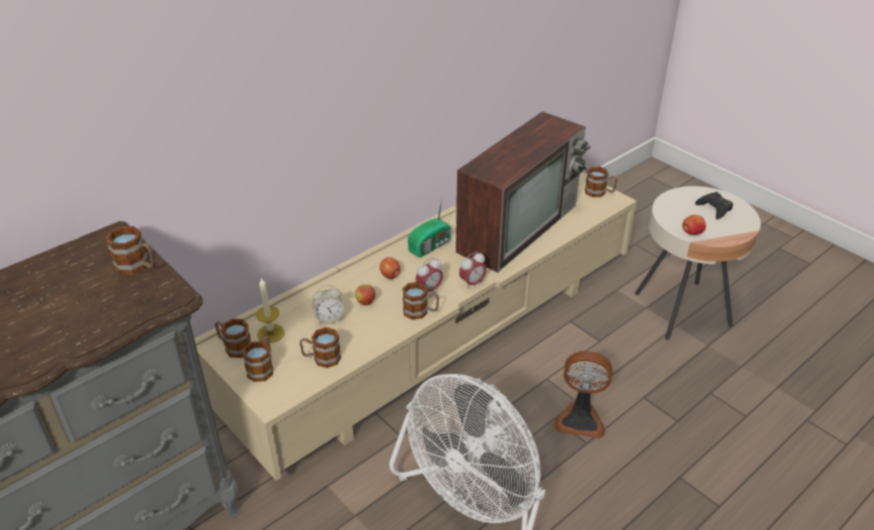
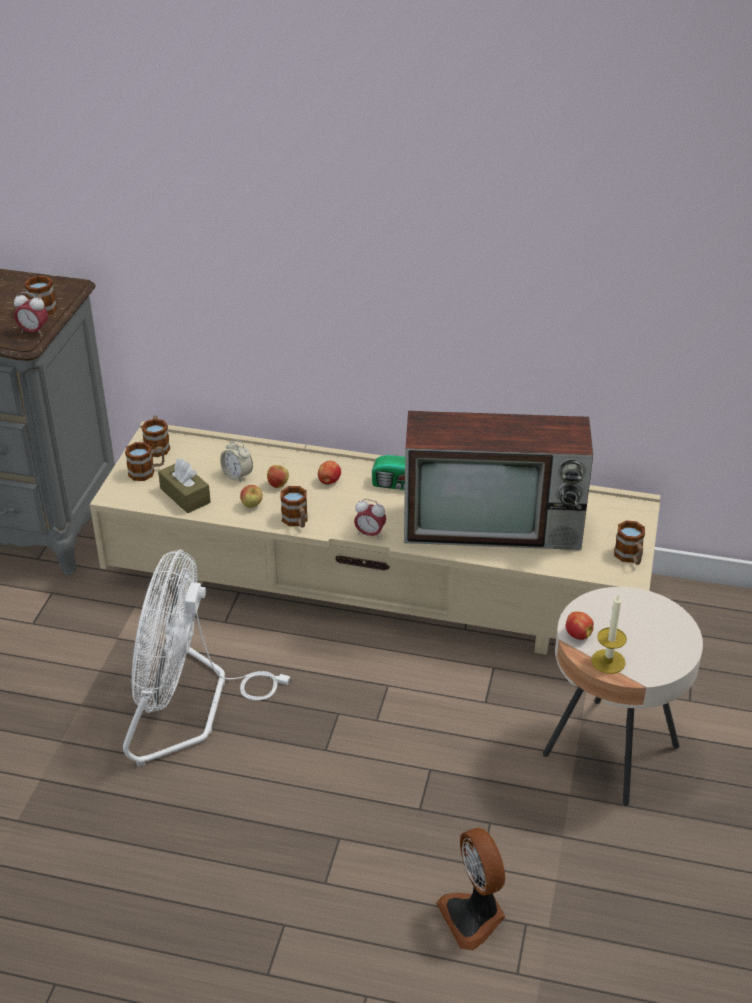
camera: 55 degrees right, 0 degrees up
(270, 333) = (189, 455): candle -> candle (608, 661)
(321, 358) = (185, 495): mug -> brown tissue box
(376, 327) = (252, 506): none -> apple
(429, 289) = (333, 512): alarm clock -> alarm clock (33, 332)
(580, 419) = (353, 732): fan -> fan (474, 916)
(714, 208) = (651, 638): black game controller -> none

